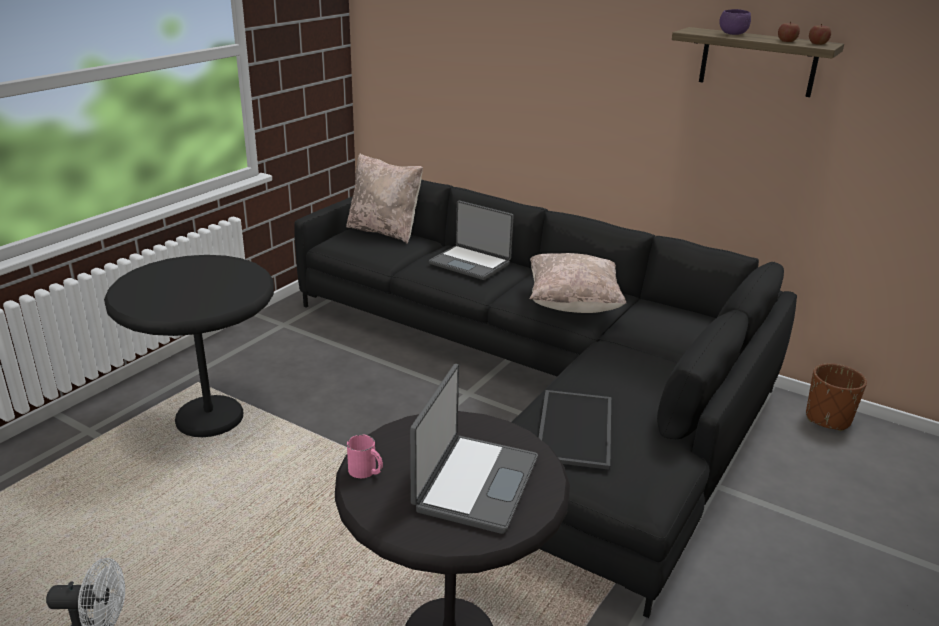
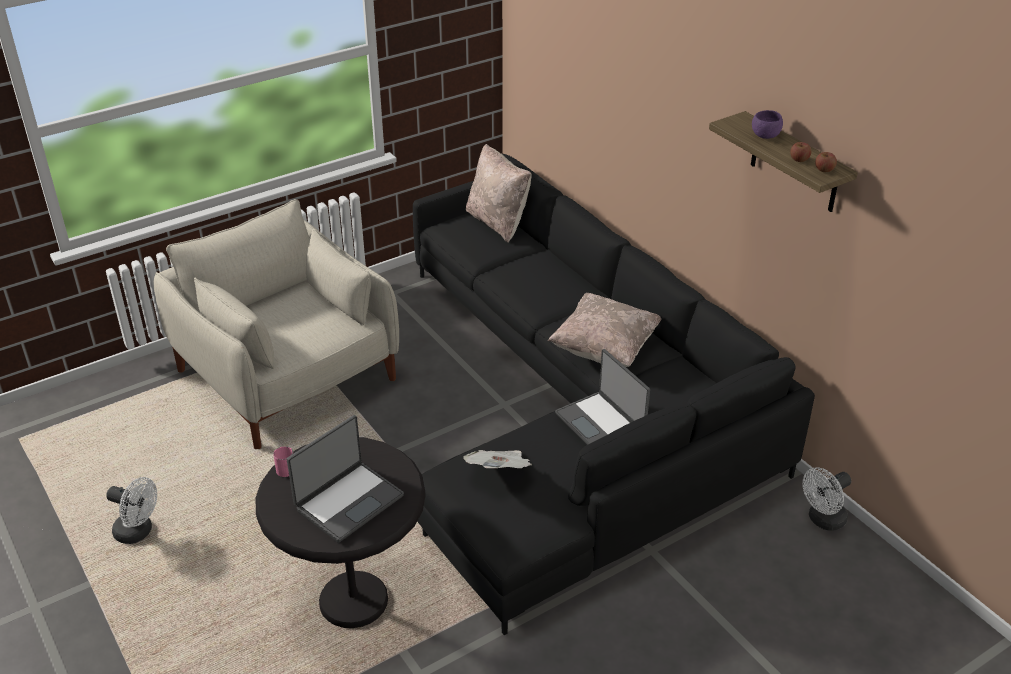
camera: 25 degrees right, 10 degrees up
(210, 418) = (287, 374): black side table -> beige armchair
(471, 263) = (547, 280): laptop -> laptop (601, 424)
(573, 427) = (499, 472): tray -> newspaper
(828, 419) = (822, 520): brown planter -> white fan

